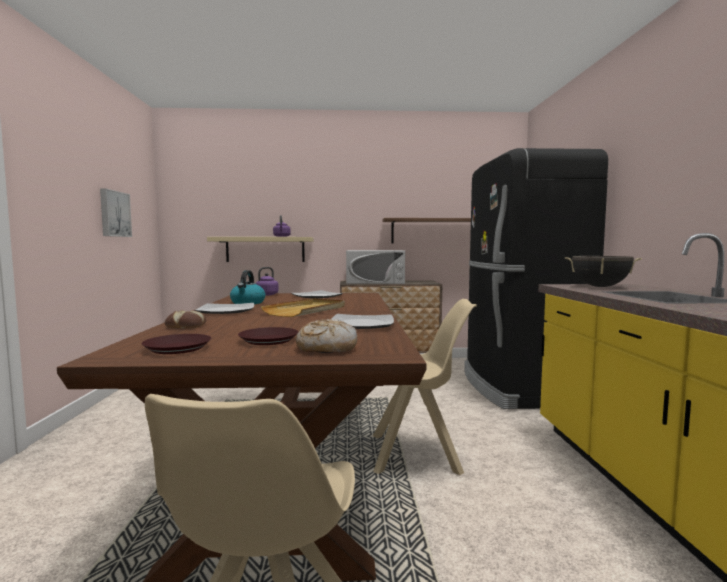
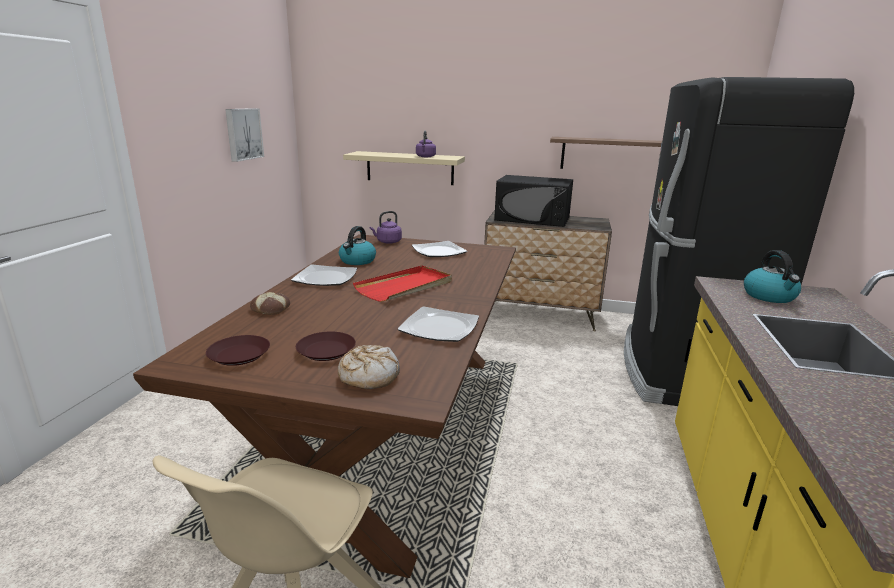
camera: 15 degrees right, 15 degrees up
(307, 310) = (405, 286): beige tray -> red tray
(376, 282) = (532, 218): white microwave -> black microwave
(417, 454) = (514, 445): beige chair -> none
(600, 286) = (770, 296): black cooking pot -> kettle

